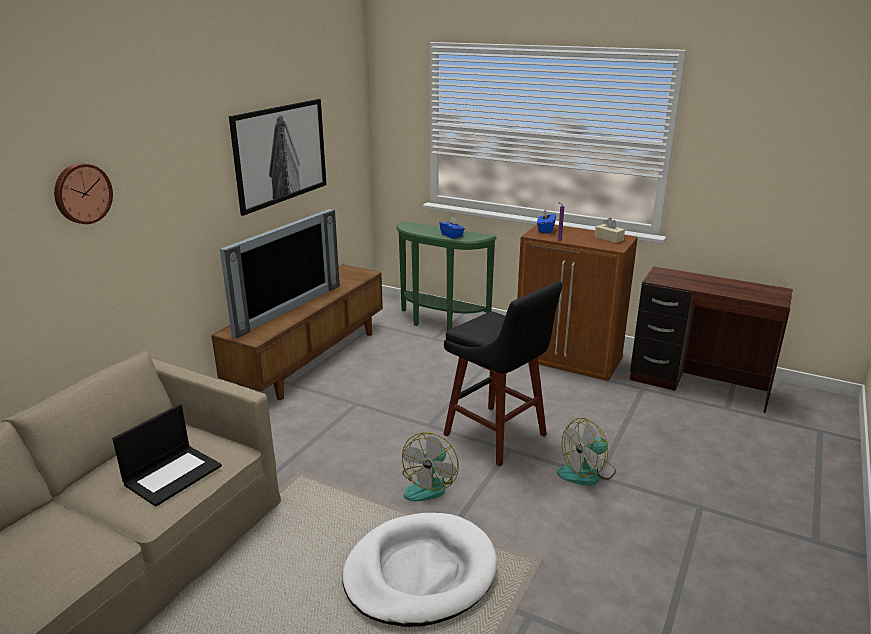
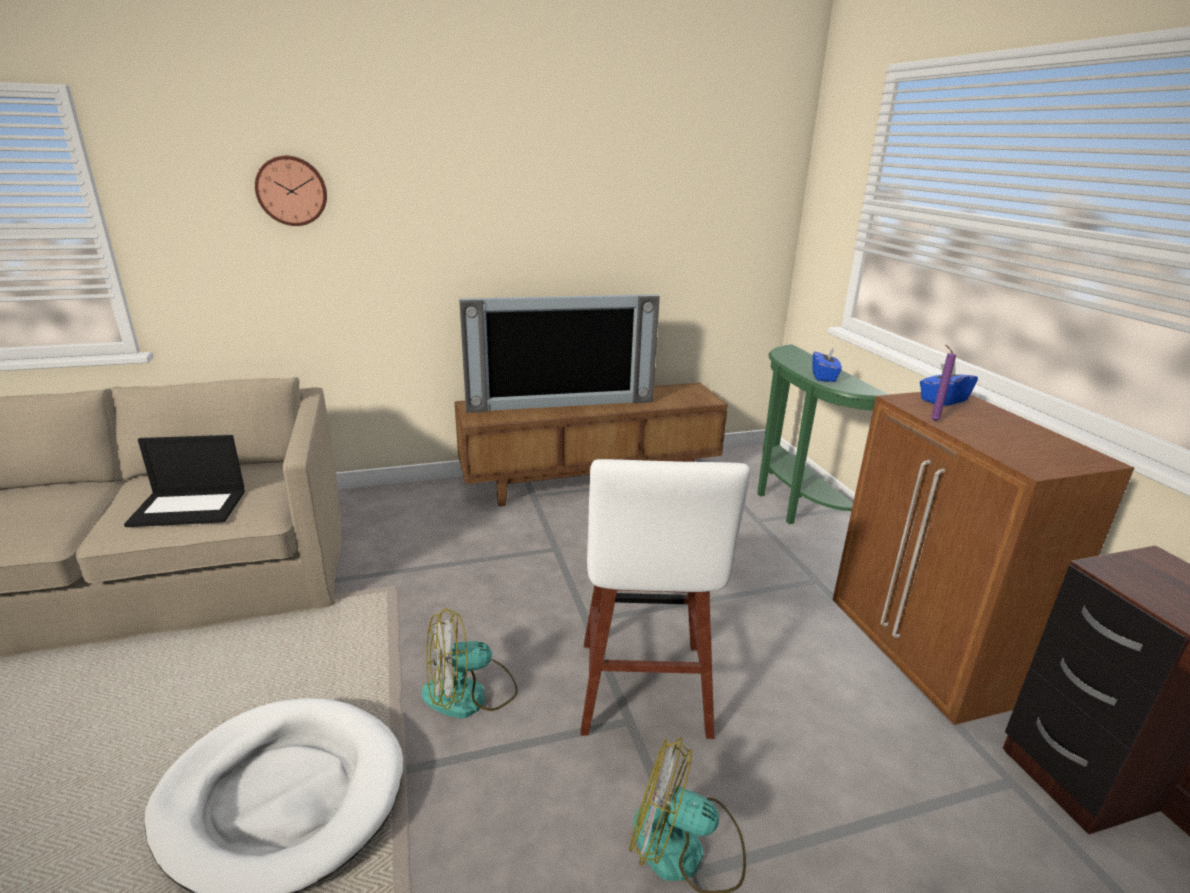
camera: 45 degrees right, 0 degrees up
(281, 154) = (610, 208): picture -> none
(496, 436) = (642, 690): black stool -> white stool
(609, 238) = (1051, 449): beige tissue box -> none

